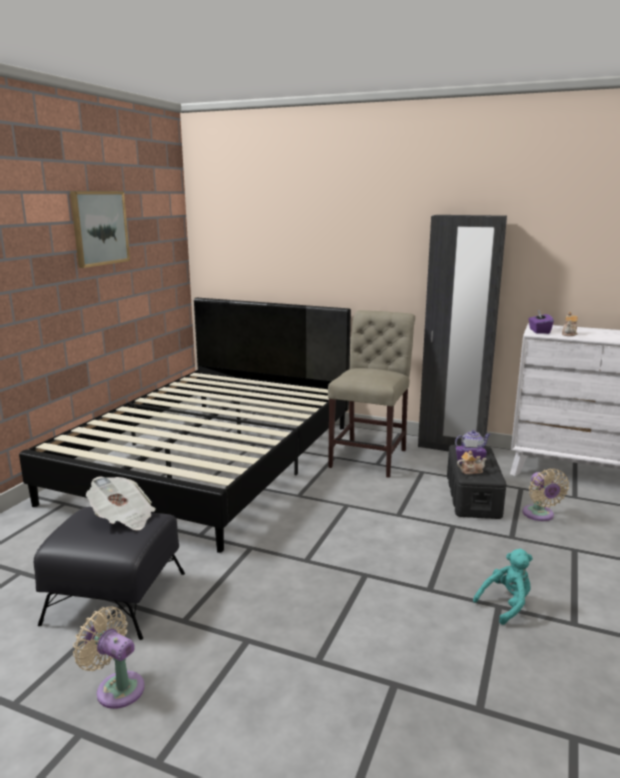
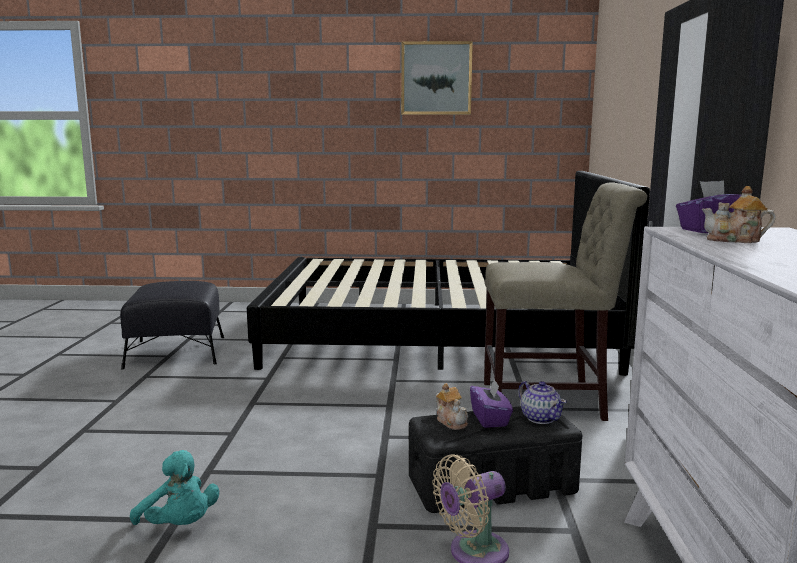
camera: 70 degrees right, 5 degrees down
(116, 687) = (66, 373): beige fan -> none
(123, 518) = (184, 288): newspaper -> none

